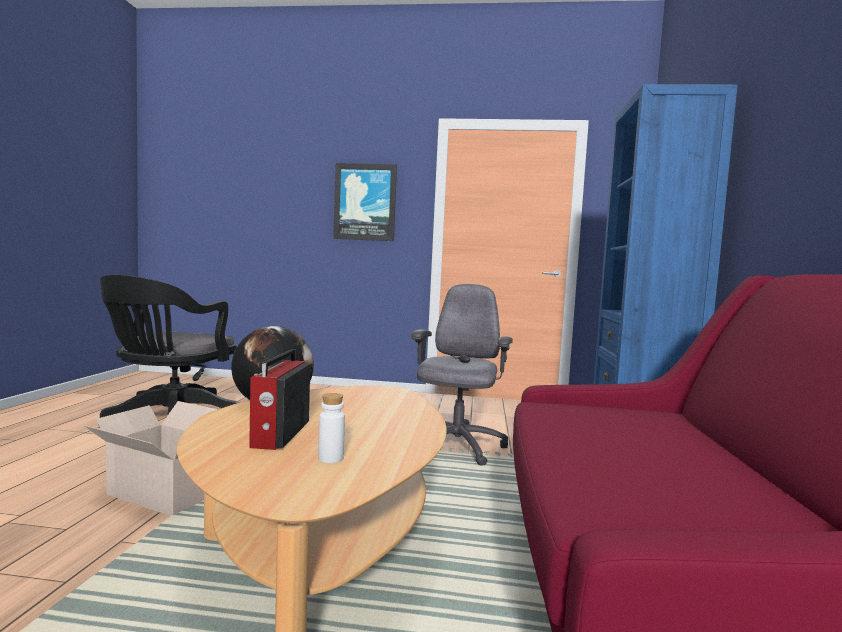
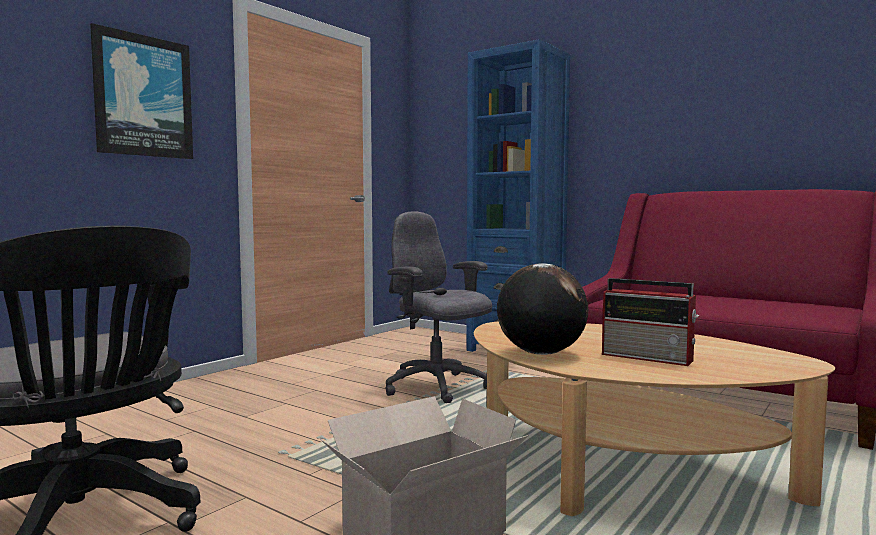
camera: 60 degrees left, 0 degrees up
(330, 458) = (714, 352): white bottle -> none

